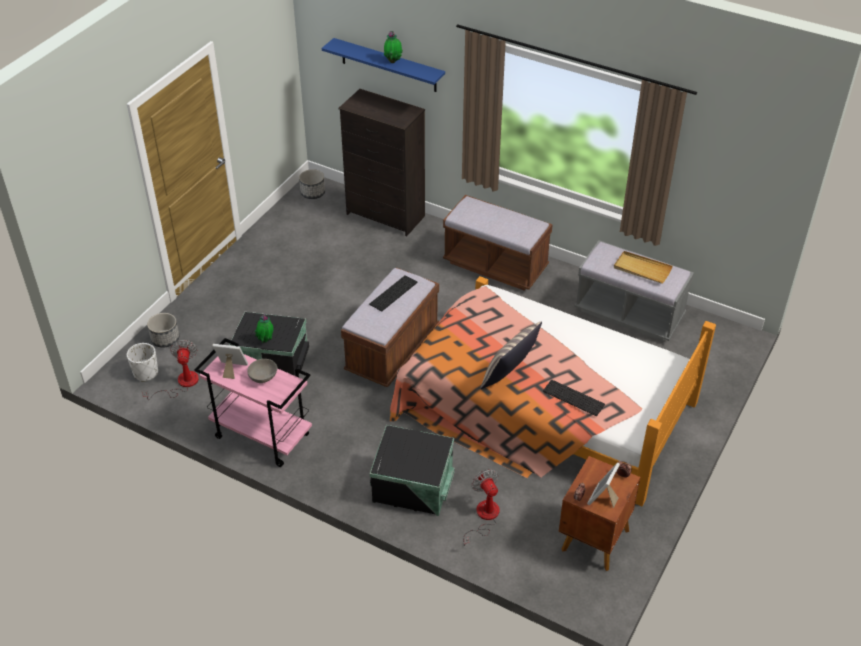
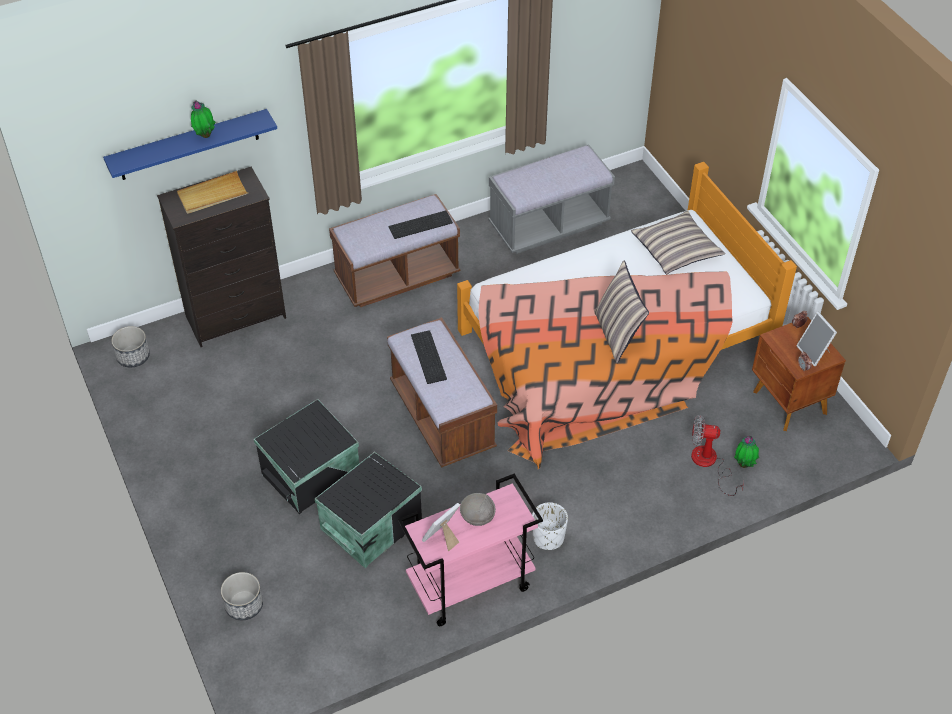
camera: 55 degrees left, 5 degrees up
(145, 373) = (282, 649): white planter -> white planter (548, 538)
(181, 383) = (330, 622): fan -> none
(266, 341) = (385, 500): potted plant -> potted plant (744, 464)
(413, 487) = (635, 496): black storage box -> black storage box (312, 474)
(574, 397) = (680, 305): keyboard -> keyboard (420, 224)
(634, 369) = (676, 250): none -> pillow
(642, 269) = (558, 171): beige tray -> beige tray (212, 195)

